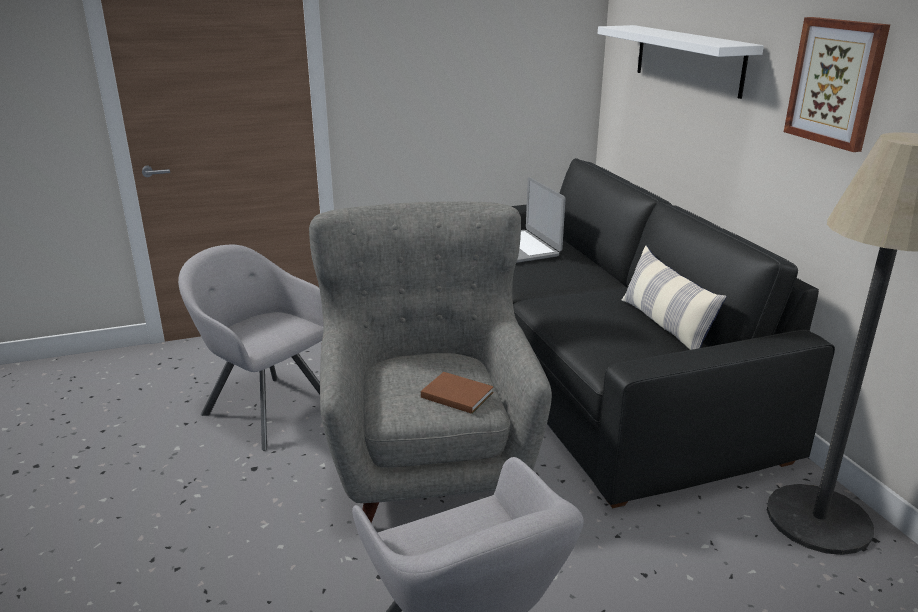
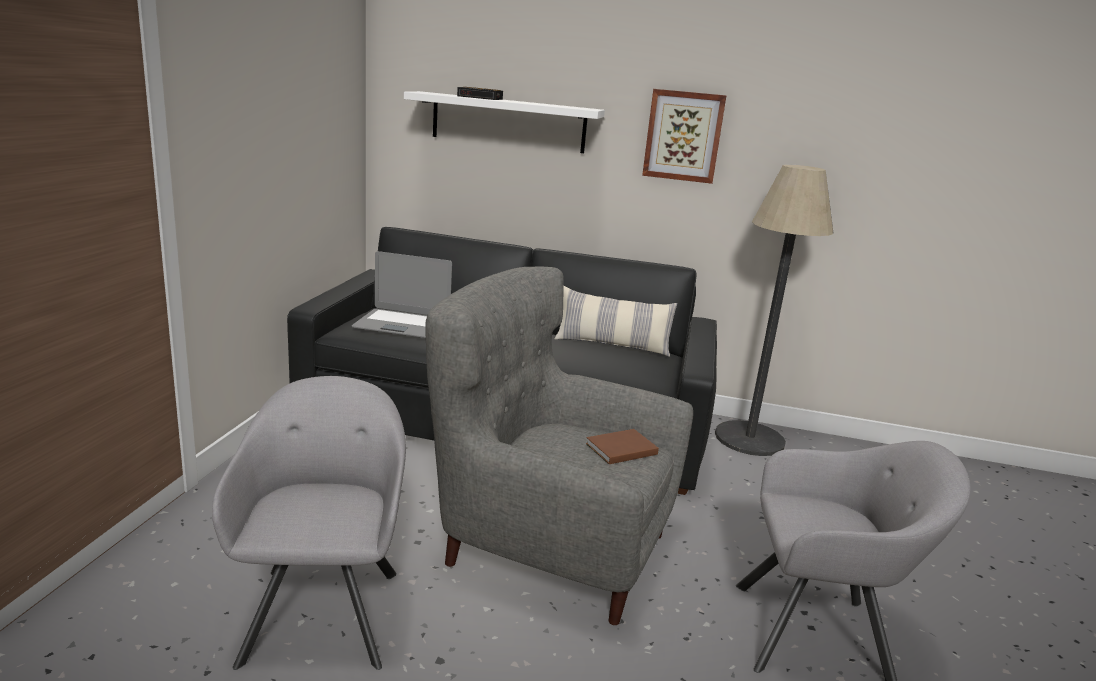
camera: 60 degrees left, 5 degrees down
(265, 408) = (324, 609): grey armchair -> grey armchair turned 105 degrees clockwise
(654, 32) = (481, 98): none -> alarm clock

